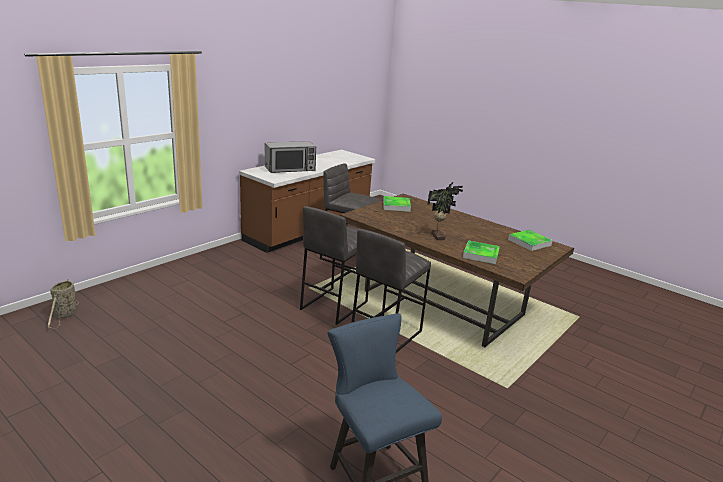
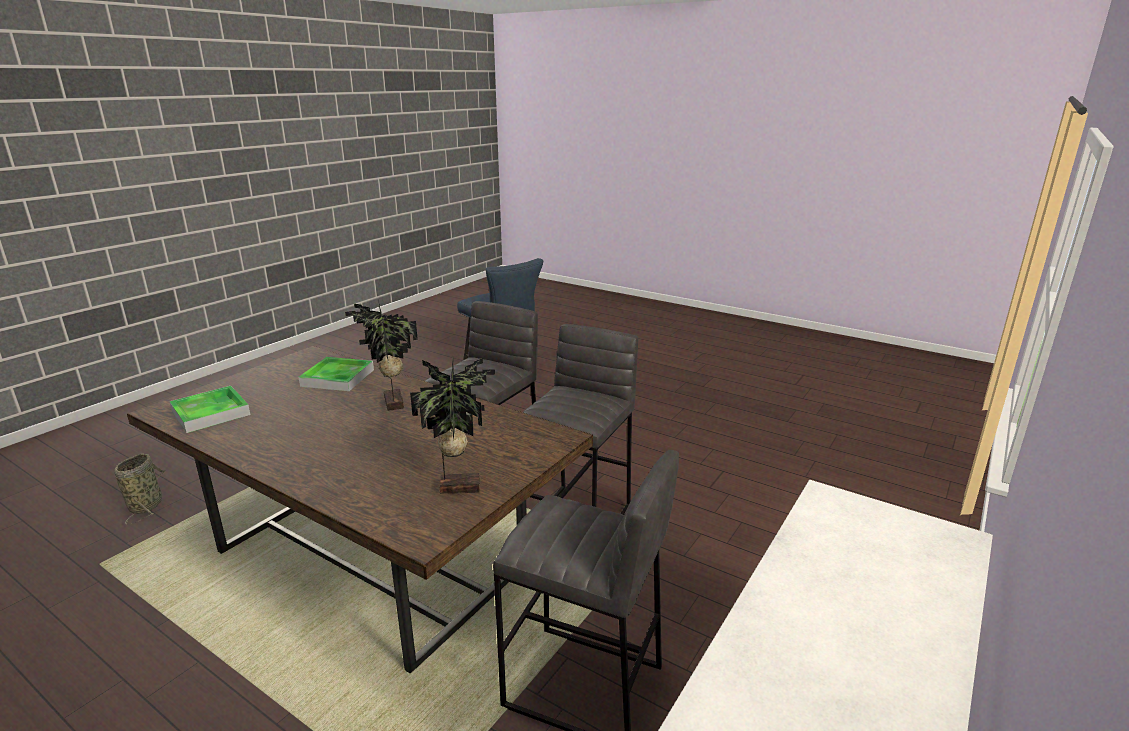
camera: 175 degrees right, 0 degrees up
(65, 315) = (924, 453): basket -> basket (147, 505)
(290, 169) = (861, 585): microwave -> none
(396, 206) = (459, 486): tray -> potted plant

